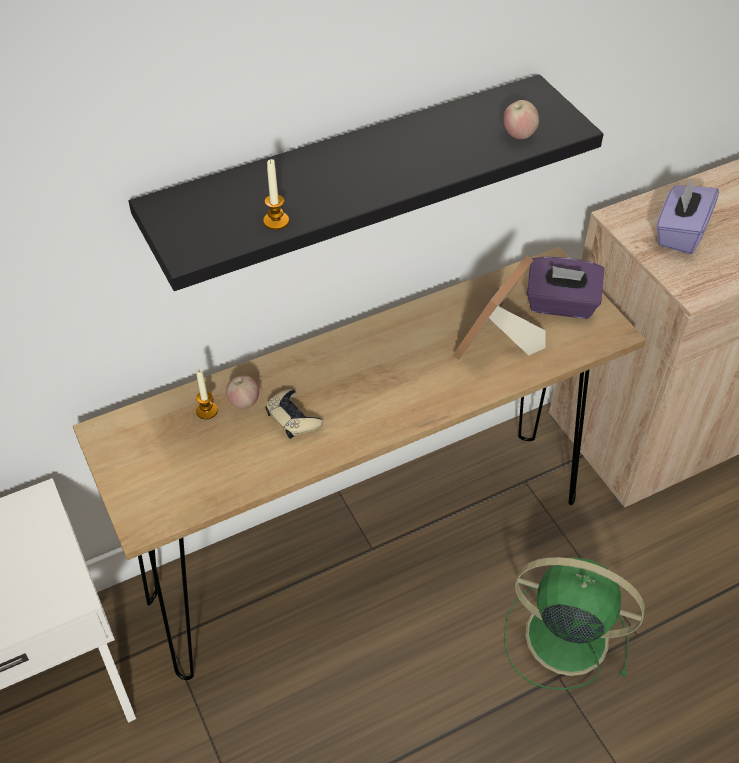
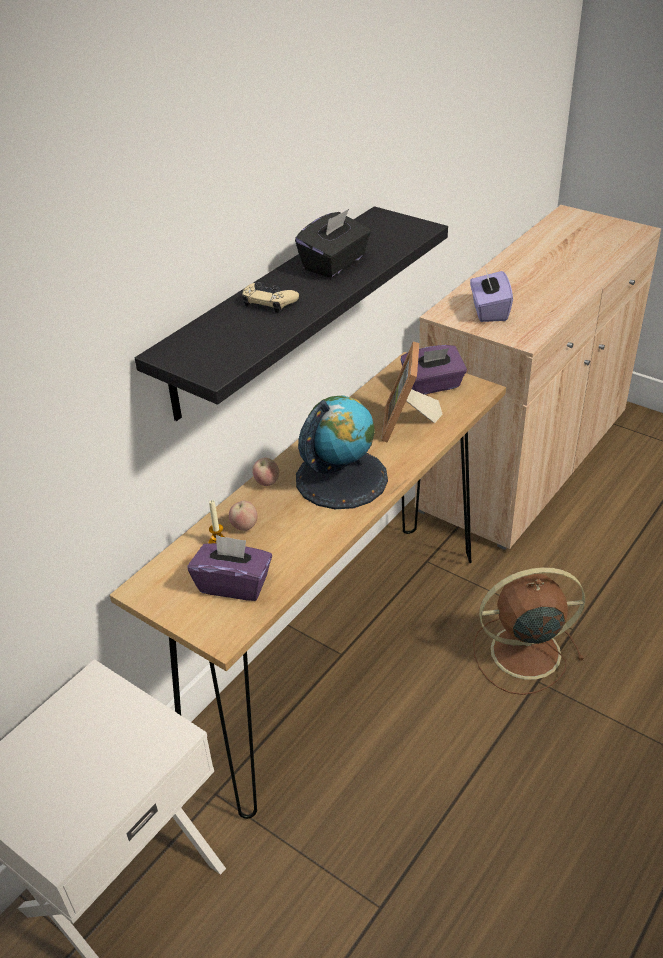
camera: 25 degrees left, 10 degrees down
(190, 466) = (234, 584): none -> purple tissue box
(276, 221) = (265, 335): candle -> none
(293, 418) = (291, 522): beige game controller -> beige game controller (269, 302)
(379, 385) = (341, 478): none -> globe
(427, 146) = (335, 264): none -> black tissue box
(518, 135) = (393, 241): apple -> apple (266, 482)
(562, 635) = (522, 652): green fan -> brown fan

